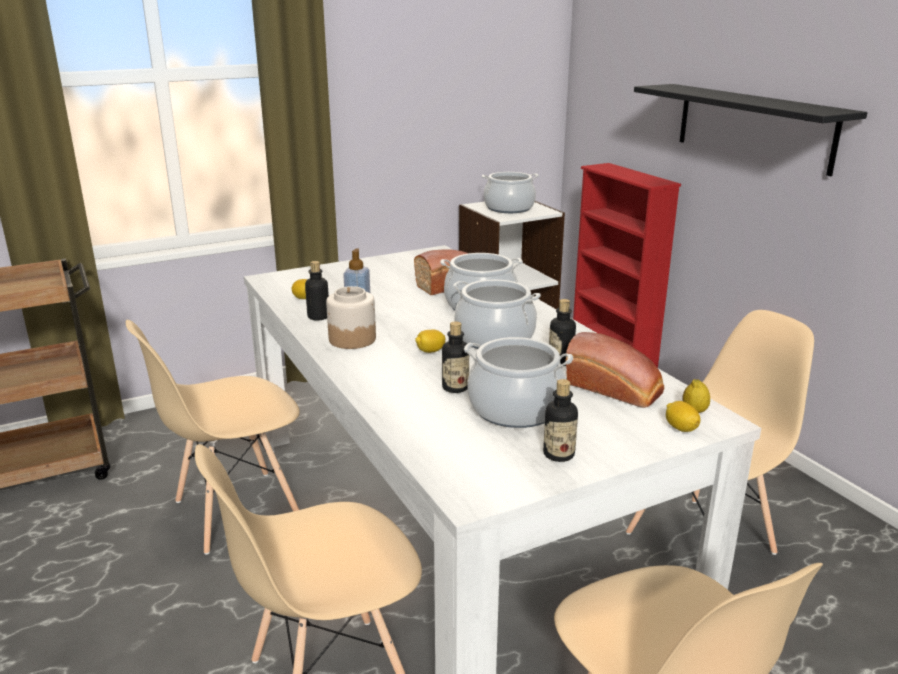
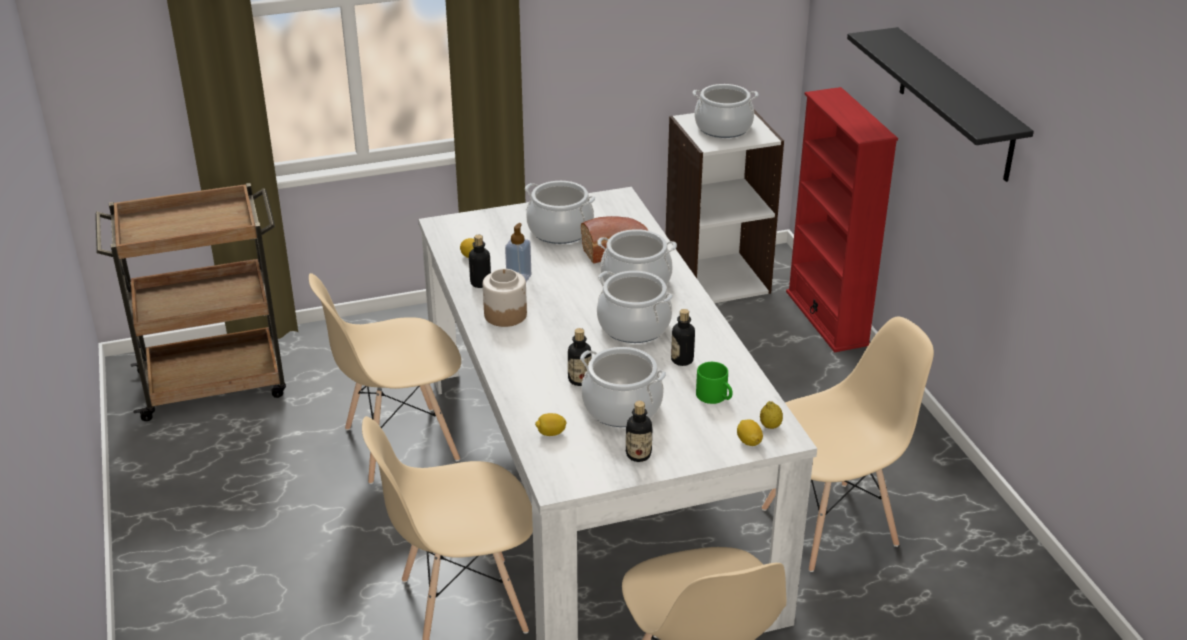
camera: 10 degrees right, 10 degrees up
(389, 275) = (560, 230): none -> cooking pot
(430, 351) = (570, 336): lemon -> lemon (551, 433)
(616, 390) = (715, 397): bread -> green mug

